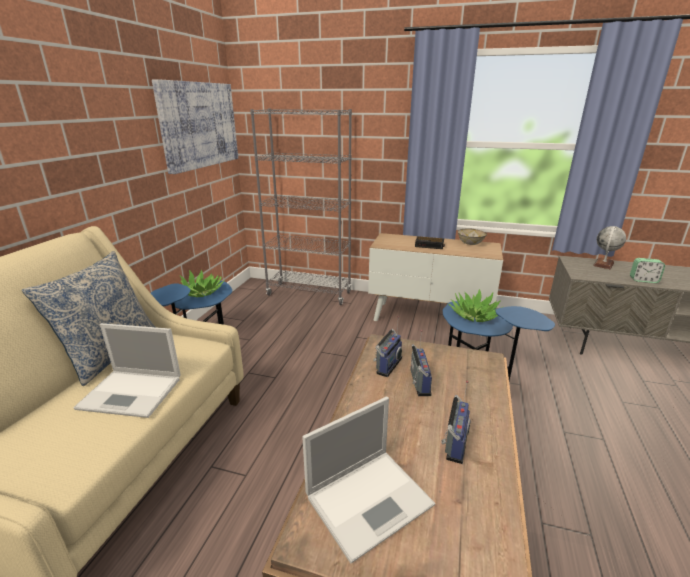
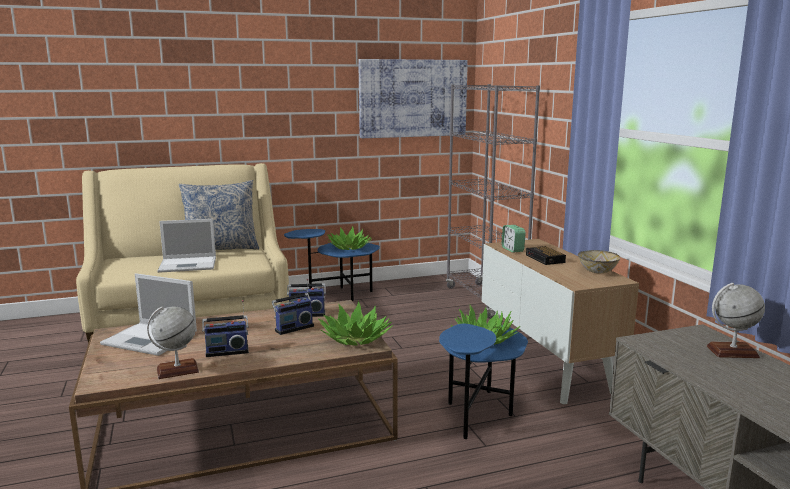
camera: 55 degrees right, 10 degrees down
(133, 393) = (189, 265): laptop -> laptop turned 75 degrees counterclockwise
(469, 360) = (355, 338): none -> potted plant
(490, 498) = (177, 370): none -> globe
(643, 280) = (717, 380): alarm clock -> alarm clock (512, 249)

